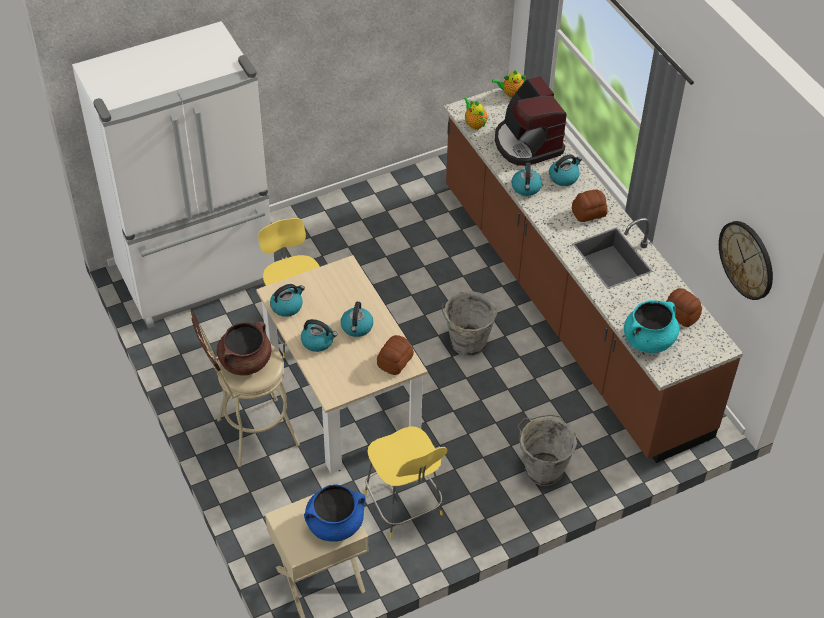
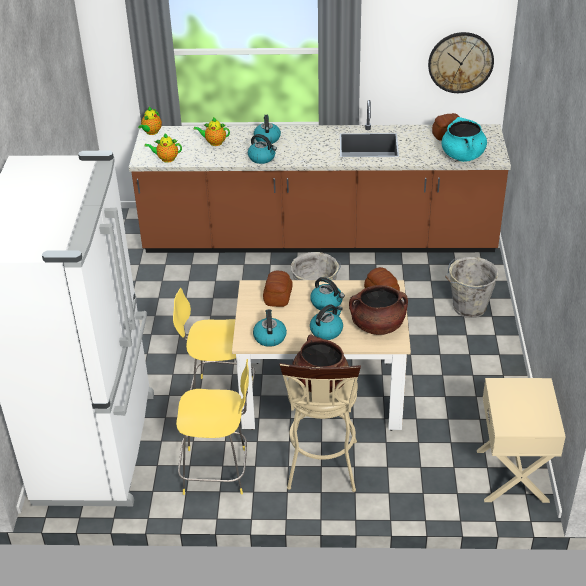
camera: 60 degrees left, 10 degrees down
(335, 524) = (529, 393): blue cooking pot -> none
(346, 375) = (377, 326): none -> brown cooking pot
(404, 506) = (462, 396): yellow stool -> yellow stool (218, 471)
(527, 143) = (214, 143): coffee machine -> teapot
(588, 213) = (314, 140): bread -> bread (277, 297)

